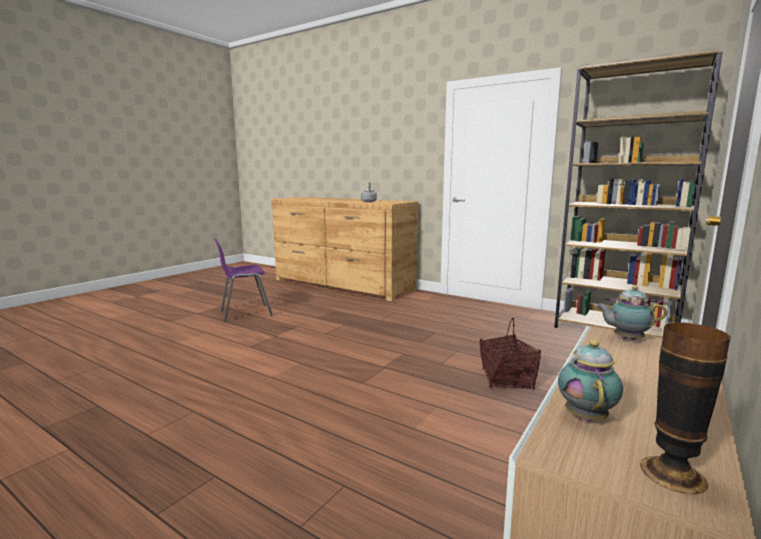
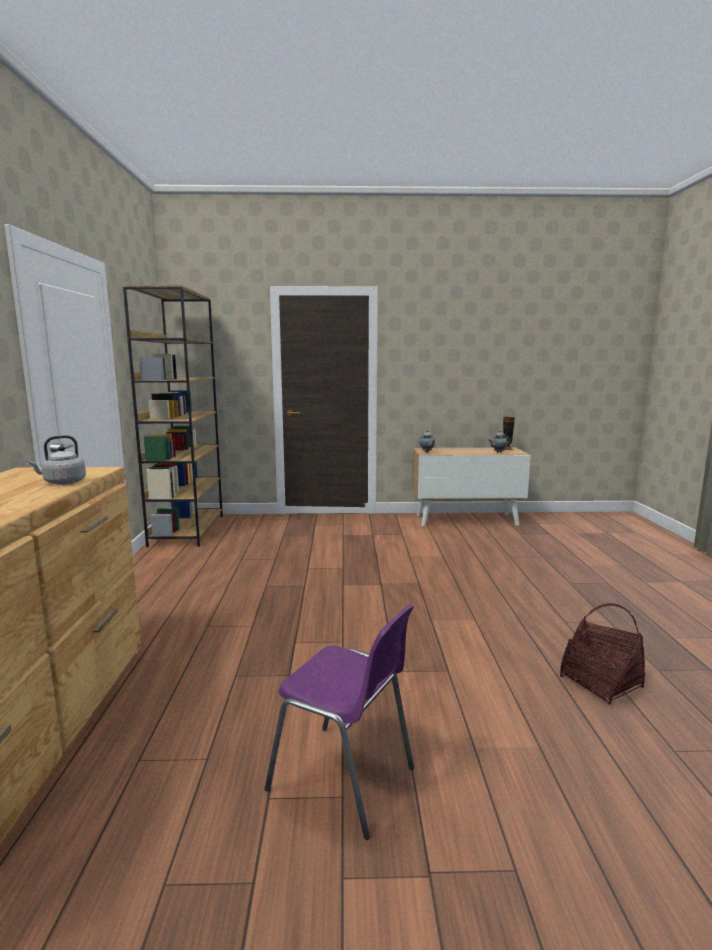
camera: 125 degrees left, 0 degrees up
(506, 380) = (341, 546): basket -> basket (601, 682)

